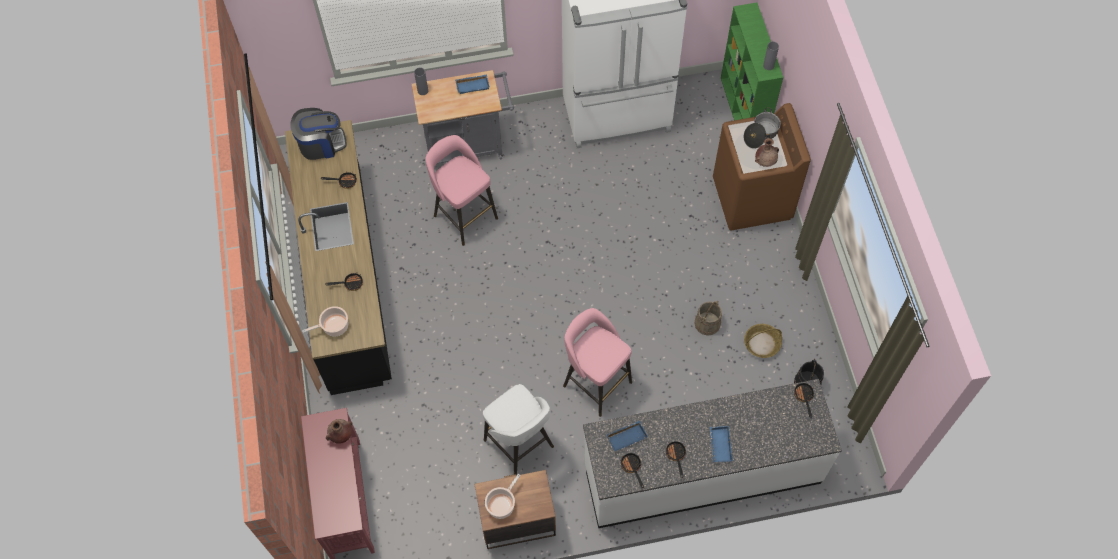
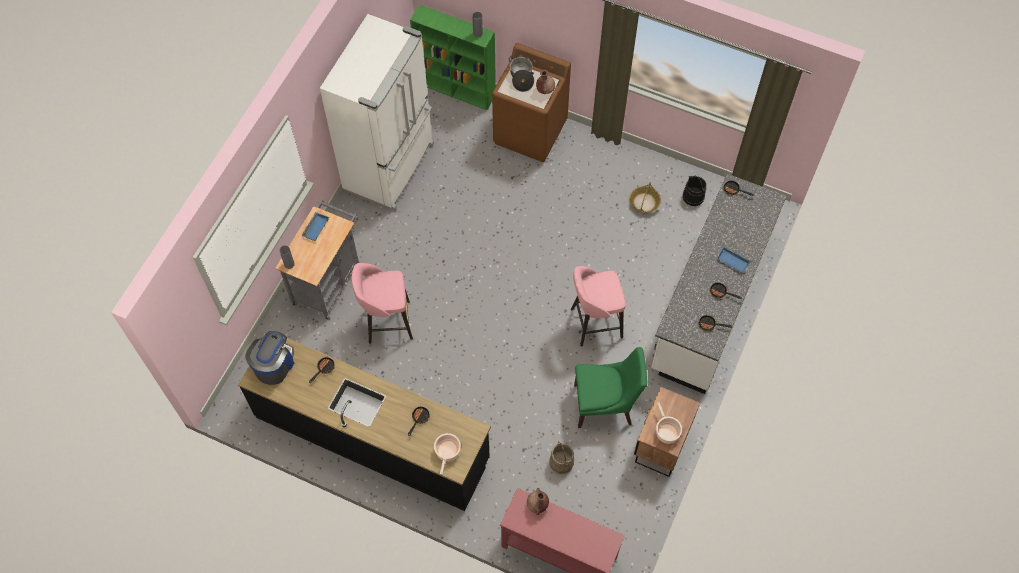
camera: 55 degrees left, 0 degrees up
(520, 445) = (605, 404): white stool -> green chair
(627, 436) = (684, 313): blue tray -> none
(707, 323) = (603, 224): beige bucket -> beige bucket (561, 462)

